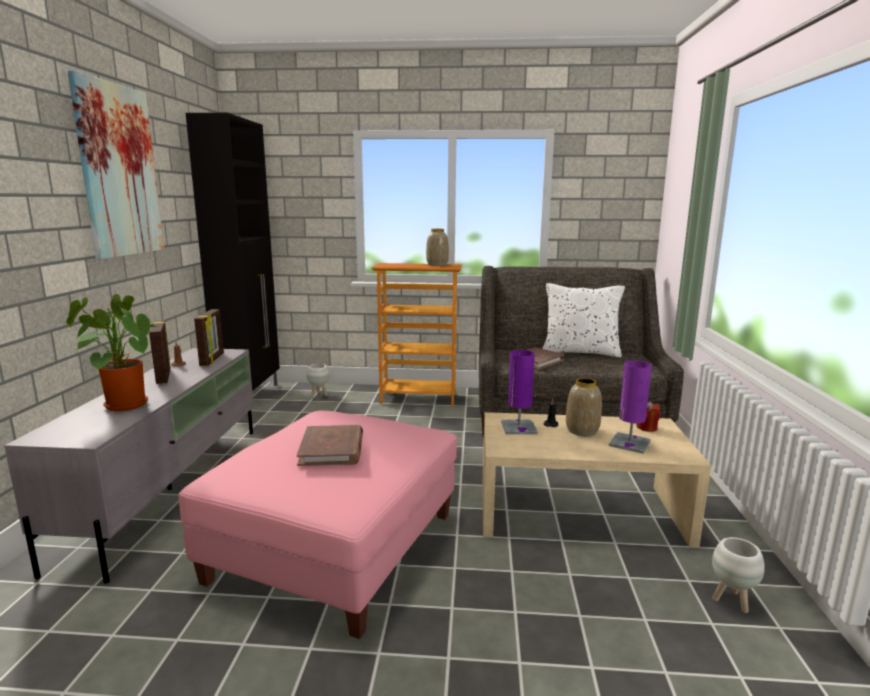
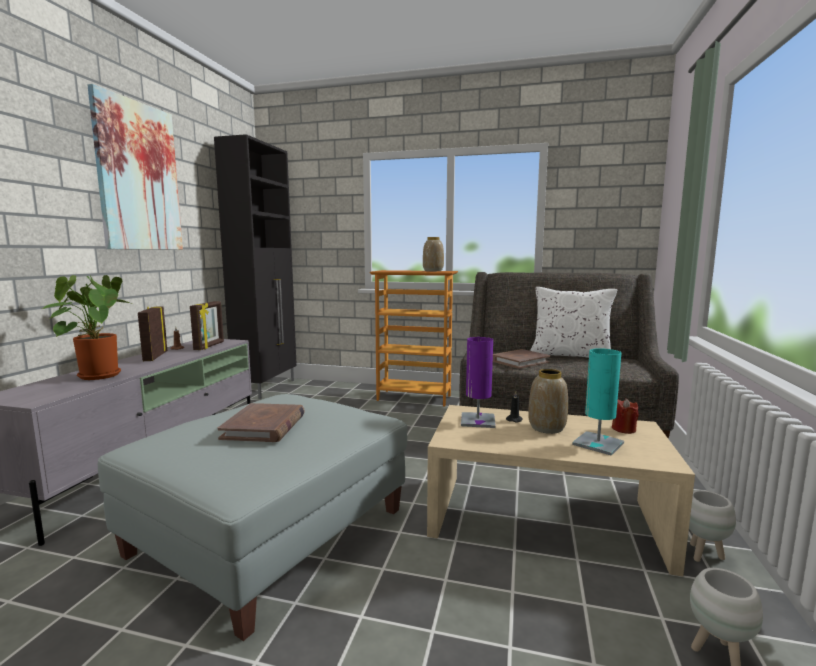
camera: 10 degrees right, 5 degrees down
(319, 395) = (325, 390): white planter -> white planter (703, 554)
(335, 545) = (270, 530): pink ottoman -> grey ottoman
(629, 443) = (598, 444): purple table lamp -> turquoise table lamp

